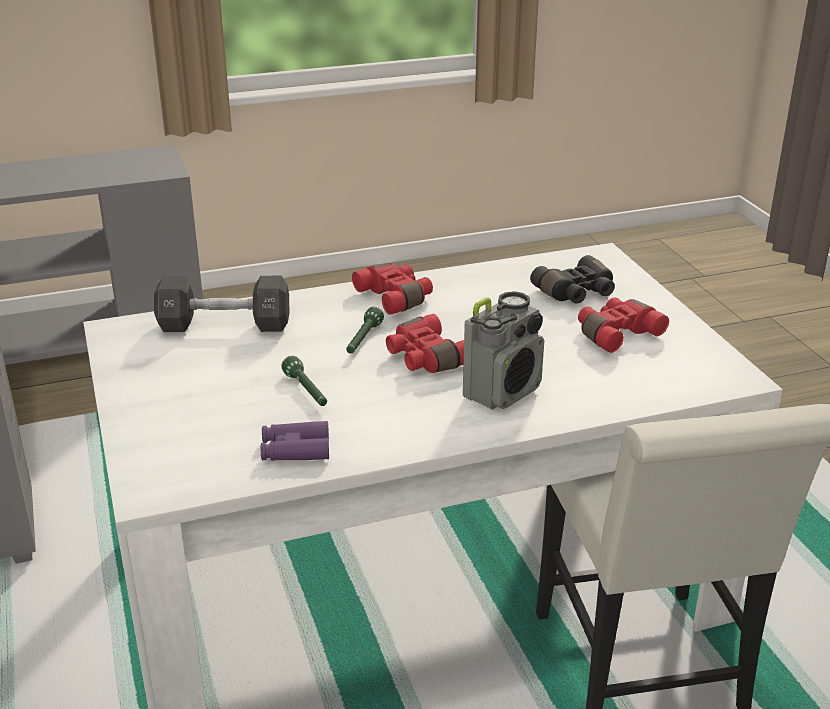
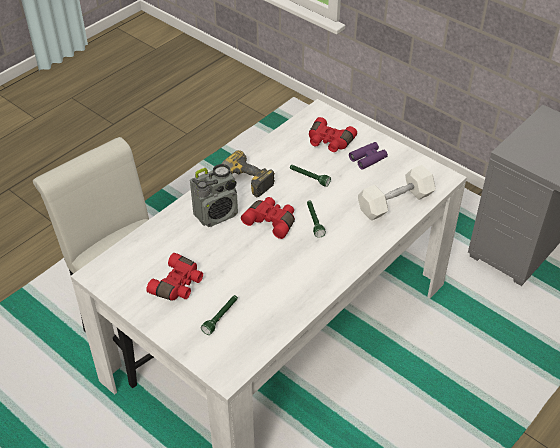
camera: 150 degrees right, 15 degrees up
(224, 325) = (395, 202): black dumbbell -> white dumbbell
(295, 450) = (283, 148): purple binoculars -> purple binoculars (368, 159)
(396, 297) = (327, 264): red binoculars -> red binoculars (329, 142)
(423, 420) = (242, 182): none -> power drill
(503, 391) = (216, 214): radio -> radio turned 135 degrees counterclockwise
(577, 293) = (221, 317): black binoculars -> green flashlight

